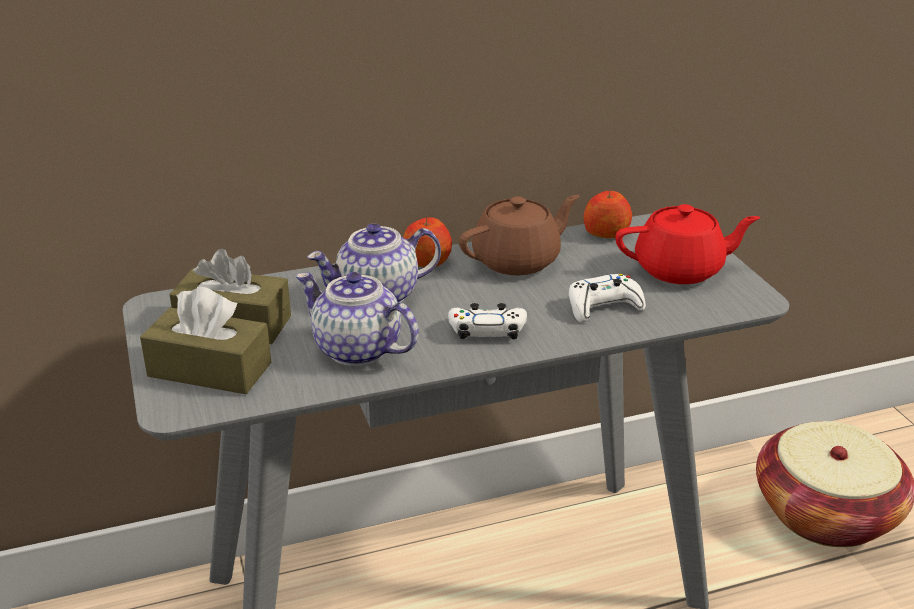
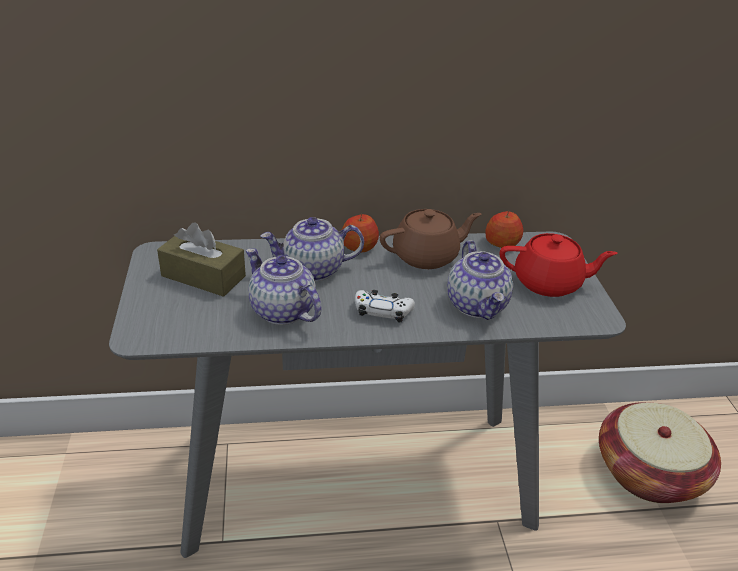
camera: 10 degrees right, 5 degrees up
(209, 370) = (173, 310): brown tissue box -> none
(603, 307) = (477, 305): white game controller -> teapot

